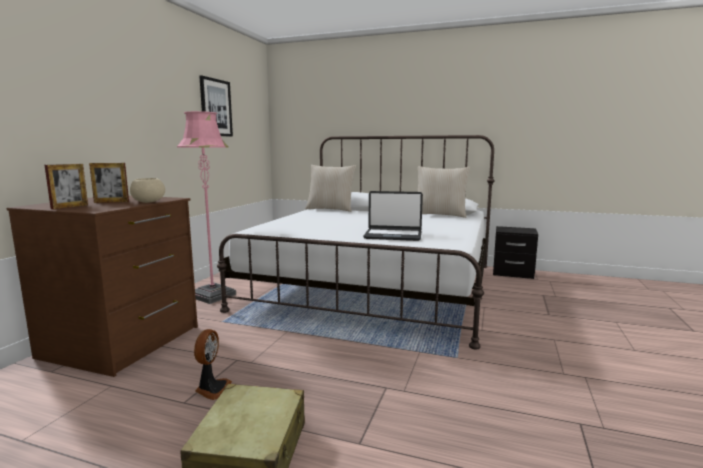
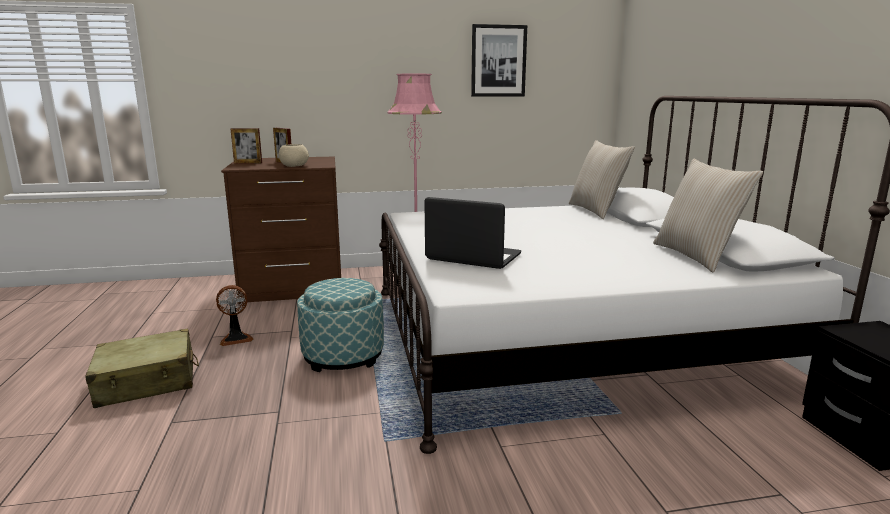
camera: 60 degrees right, 5 degrees up
(319, 348) = (343, 356): none -> ottoman
(393, 235) = (473, 257): laptop -> laptop turned 135 degrees clockwise

